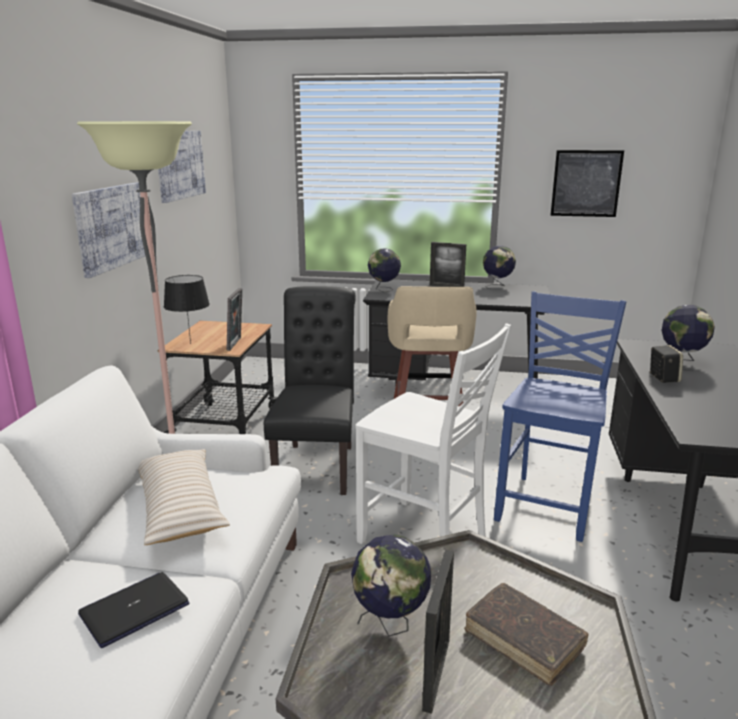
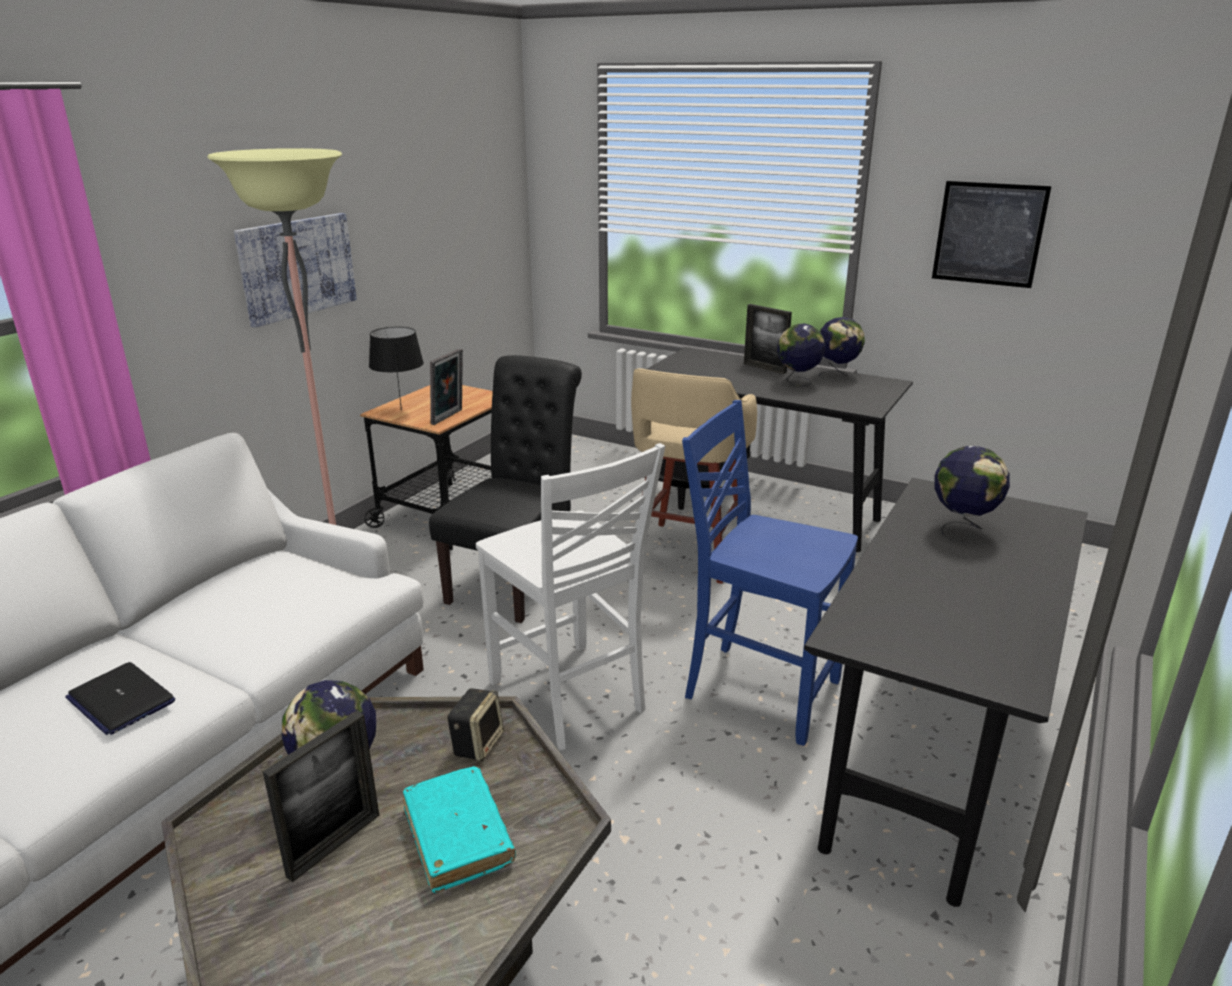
camera: 20 degrees right, 5 degrees up
(134, 609) = (120, 700): laptop -> laptop turned 120 degrees counterclockwise
(179, 165) = (422, 187): picture -> none
(180, 507) = (251, 603): beige pillow -> none
(384, 290) = (675, 364): globe -> globe (797, 383)
(524, 640) = (458, 836): brown book -> turquoise book
(548, 505) = (759, 689): blue chair -> blue chair turned 105 degrees counterclockwise
(662, 378) = (904, 547): speaker -> speaker (477, 743)

